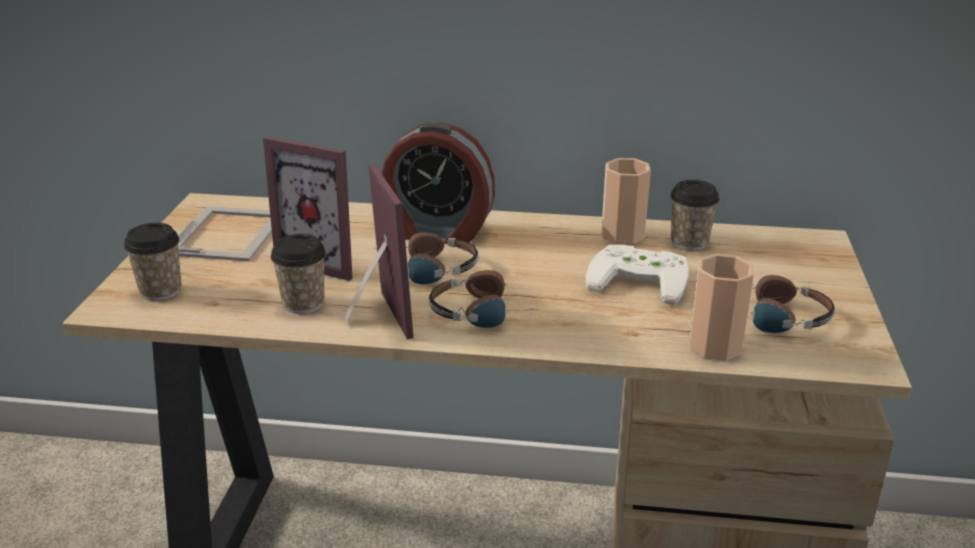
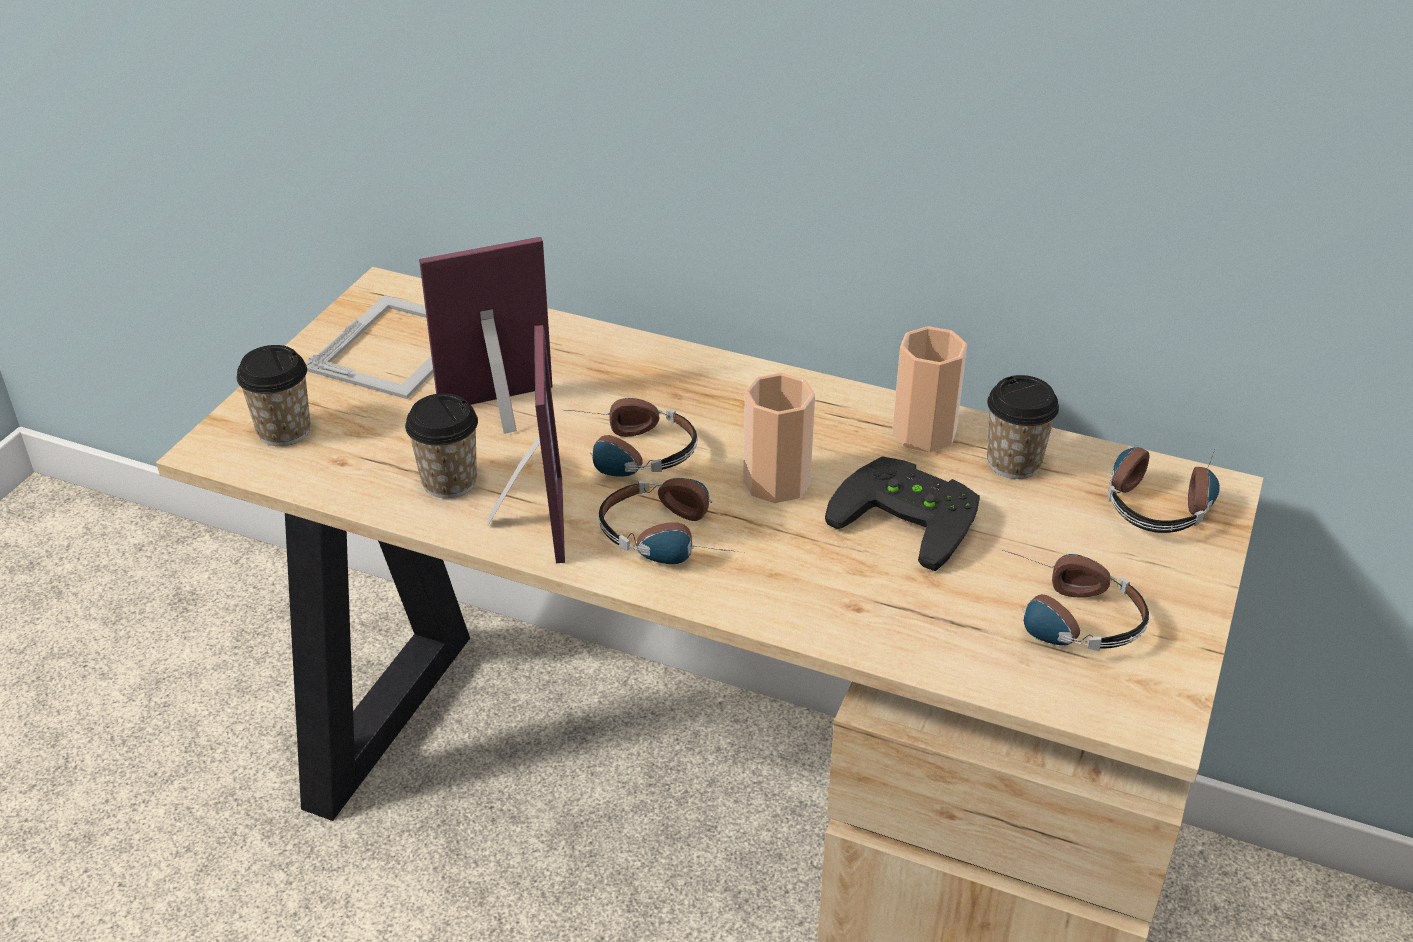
camera: 15 degrees right, 10 degrees up
(325, 260) = (503, 414): picture frame -> picture frame turned 120 degrees clockwise
(437, 231) = (668, 385): alarm clock -> none
(640, 279) = (911, 516): white game controller -> black game controller
(715, 346) = (956, 649): cup -> cup (776, 482)
(791, 248) = (1160, 498): none -> headphones

